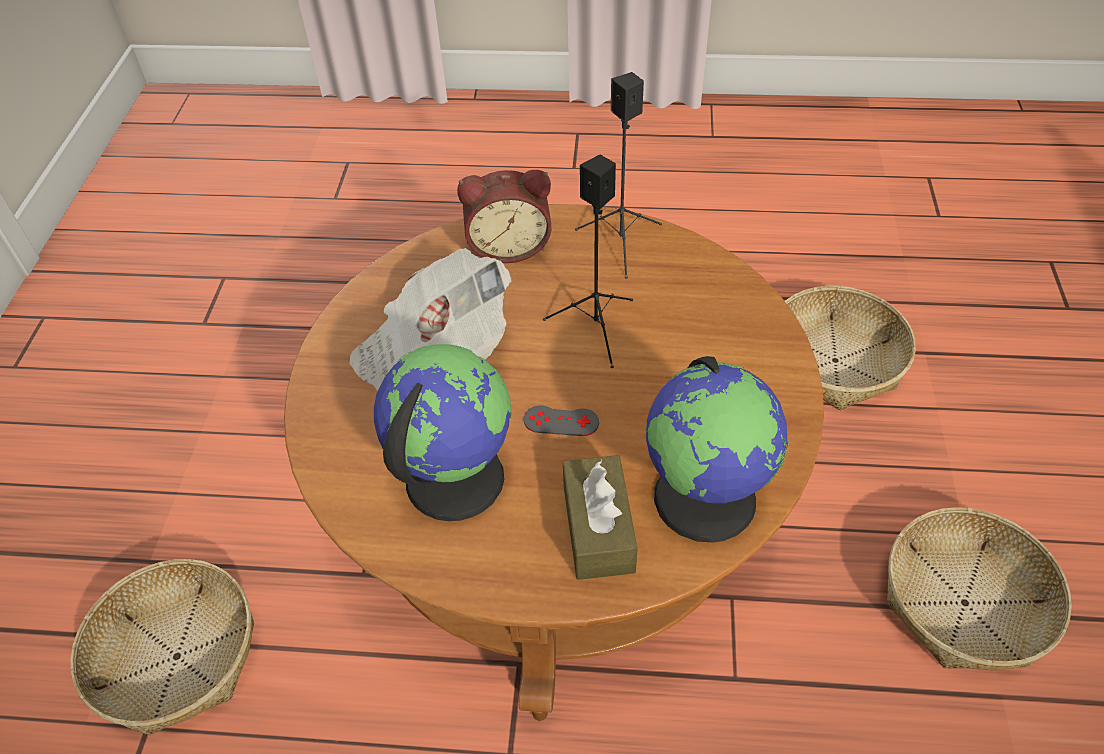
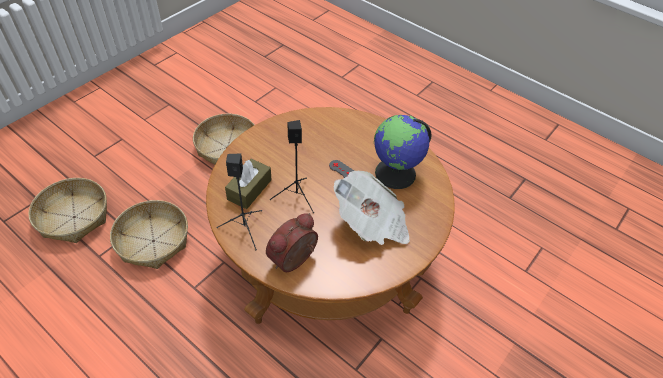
camera: 150 degrees left, 0 degrees up
(176, 656) = (509, 291): basket -> basket (74, 217)
(509, 246) = (294, 260): alarm clock -> alarm clock turned 75 degrees counterclockwise
(598, 528) = (360, 134): brown tissue box -> brown tissue box (249, 189)
(706, 497) = (319, 124): globe -> none

